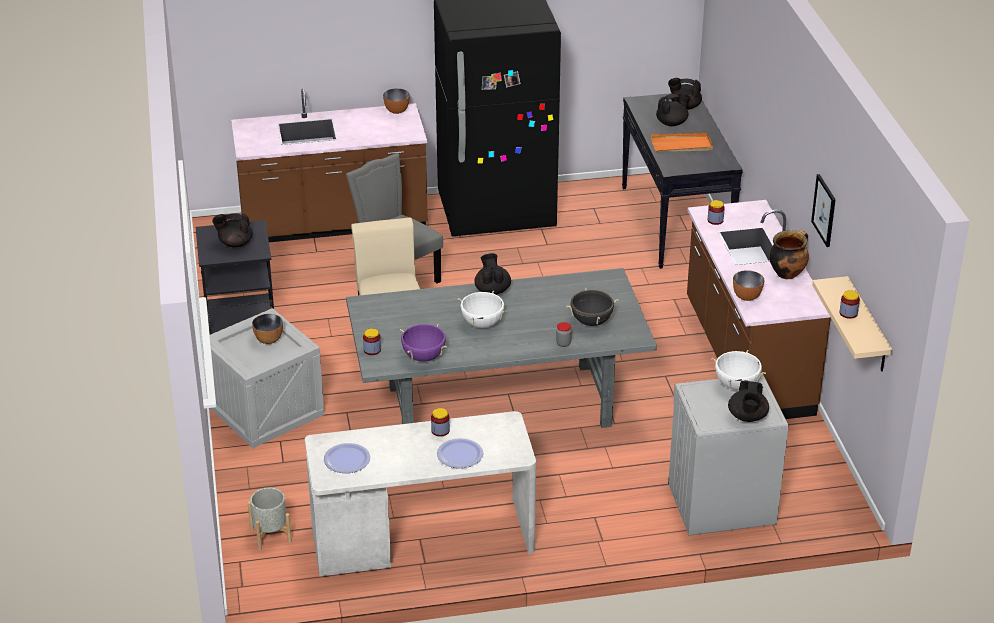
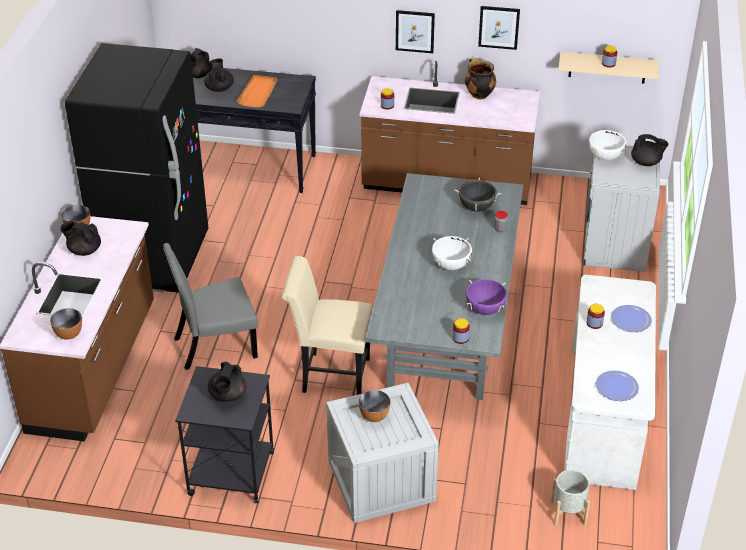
camera: 70 degrees left, 5 degrees up
(492, 290) = (402, 248): black teapot -> black teapot (84, 250)
(747, 297) = (501, 120): bowl -> bowl (69, 334)
(790, 170) = (415, 31): none -> picture

